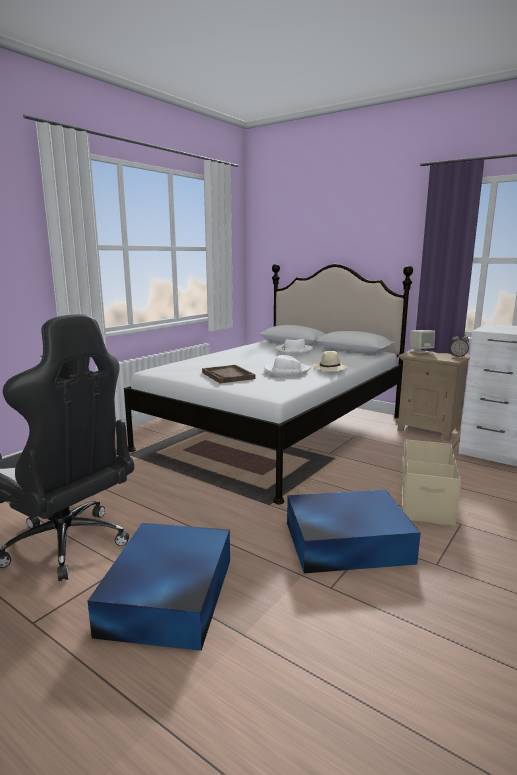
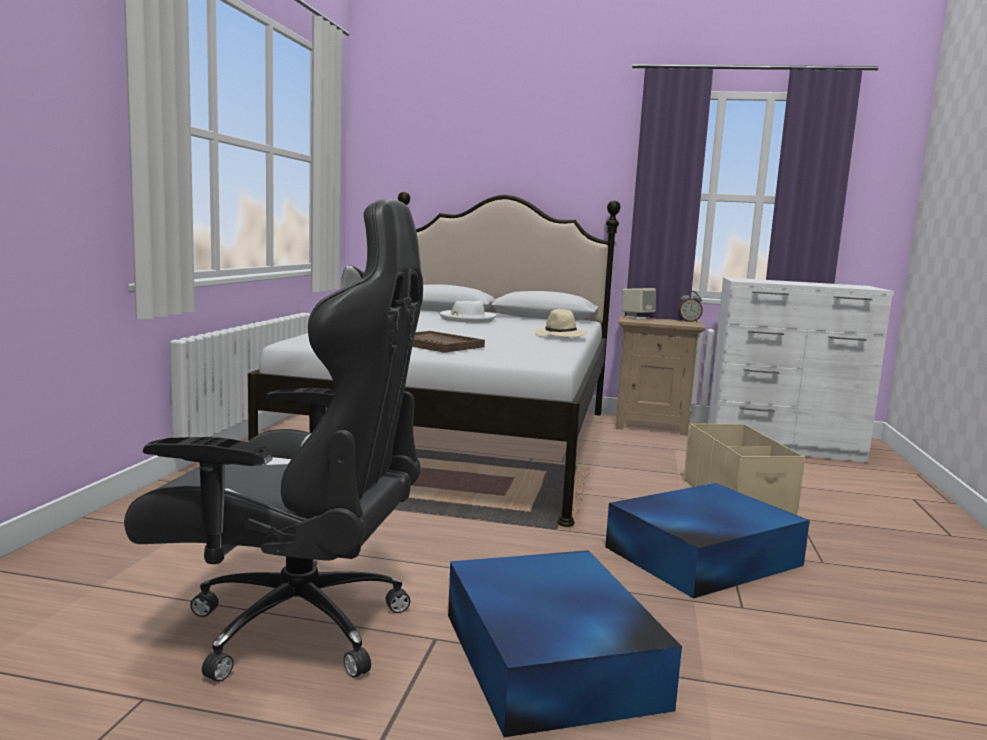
camera: 25 degrees left, 5 degrees down
(286, 371) = (509, 339): white hat -> none

